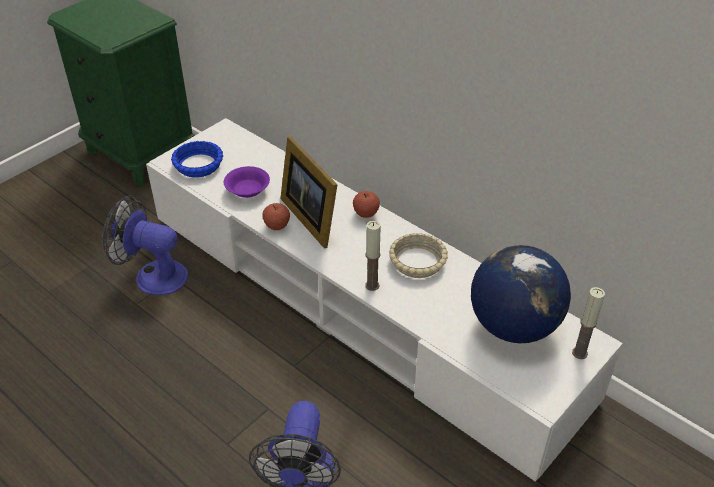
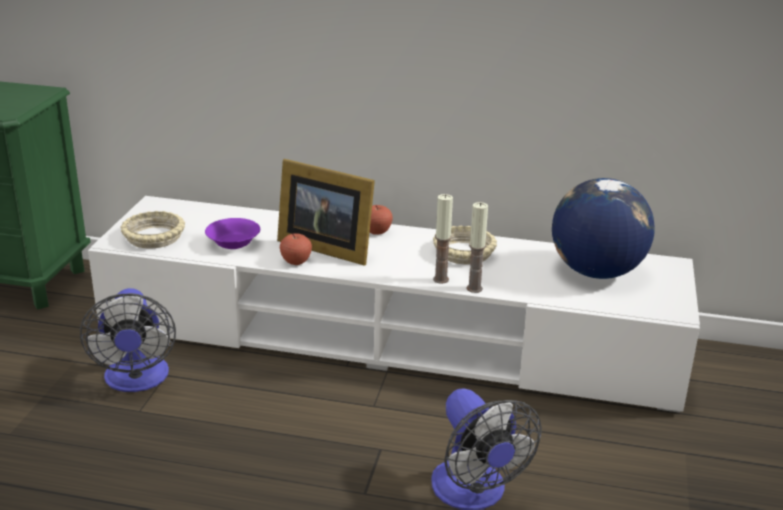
camera: 30 degrees left, 15 degrees down
(152, 275) = (136, 380): fan -> fan turned 90 degrees counterclockwise
(198, 164) = (153, 236): blue bowl -> beige bowl
(580, 353) = (668, 274): candle -> candle (474, 288)

